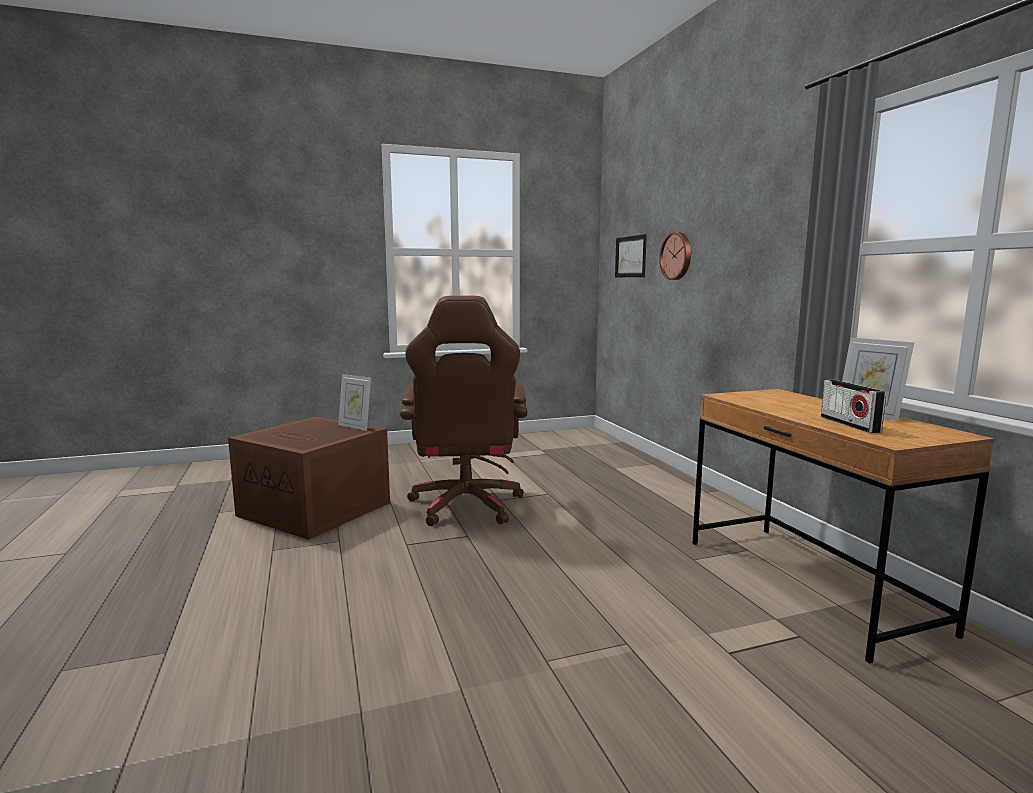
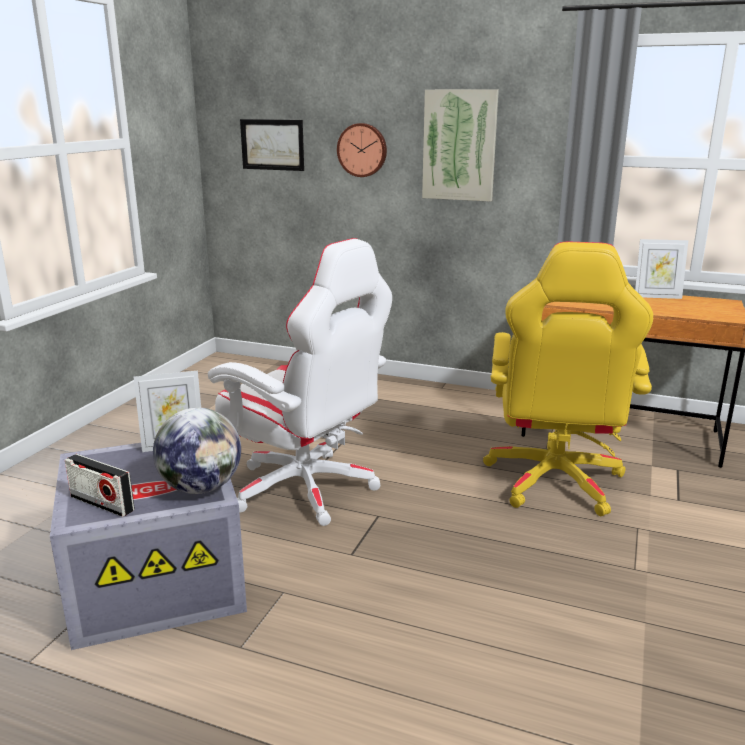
camera: 50 degrees left, 10 degrees up
(311, 443) = (201, 487): none -> globe
(317, 509) = (159, 577): brown storage box -> grey storage box
(466, 505) = (303, 488): brown office chair -> white office chair
(641, 579) = (554, 480): none -> yellow office chair
(738, 245) = (459, 145): none -> picture
(849, 424) = (678, 309): radio -> radio (102, 503)

